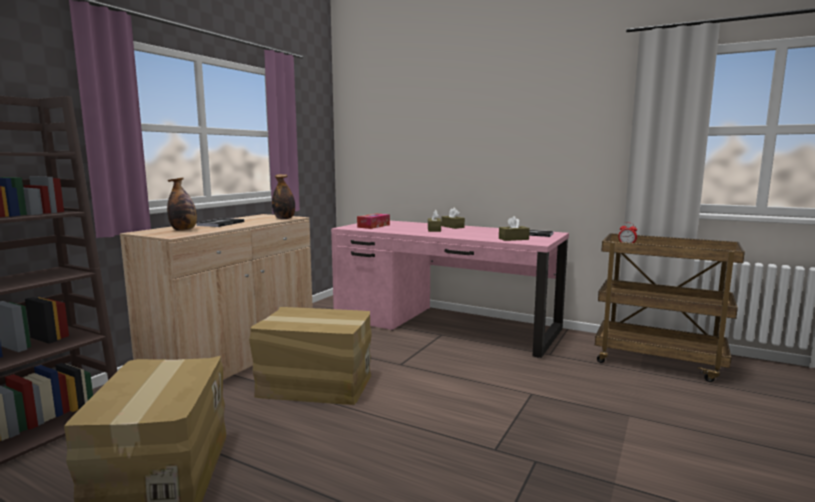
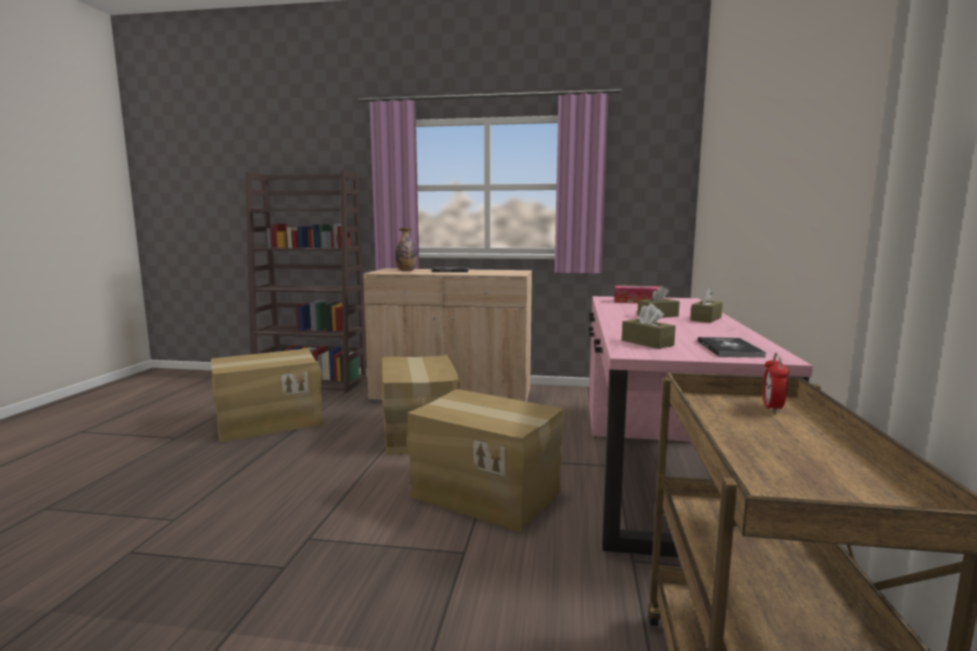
camera: 70 degrees right, 0 degrees up
(284, 218) = (503, 274): bottle -> none
(455, 375) = (487, 492): none -> cardboard box

